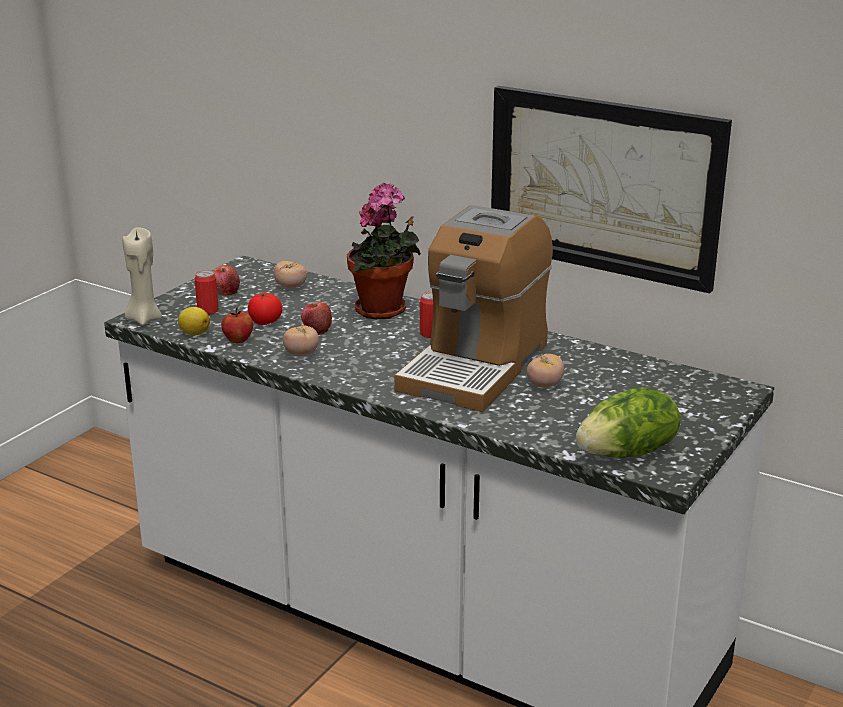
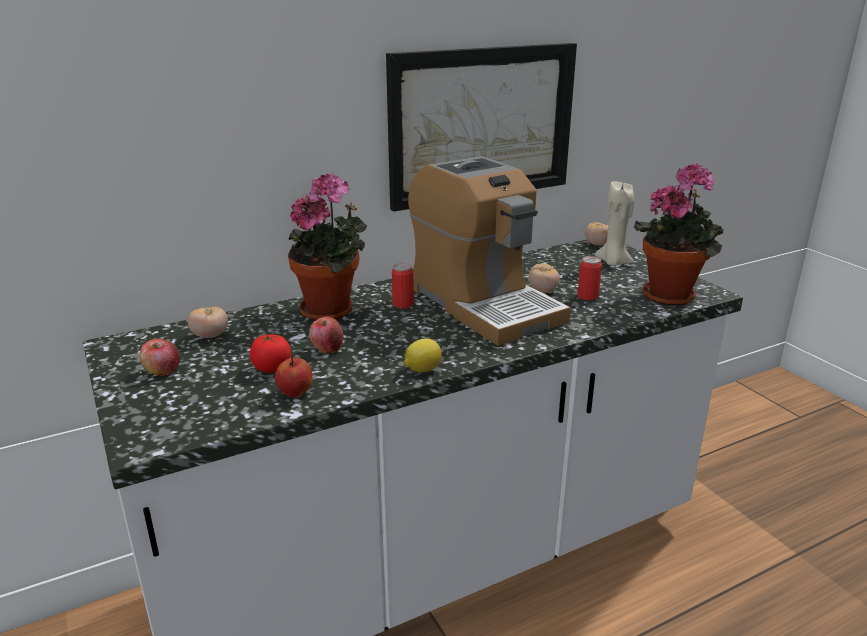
camera: 60 degrees left, 0 degrees up
(144, 319) = (151, 438): beige candle -> beige candle (613, 262)
(194, 333) = (240, 414): lemon -> lemon (422, 370)
(207, 310) = (193, 392): can -> can (587, 296)
(301, 354) = (372, 368): tomato -> tomato (597, 244)
(628, 453) = (671, 295): lettuce -> potted plant

